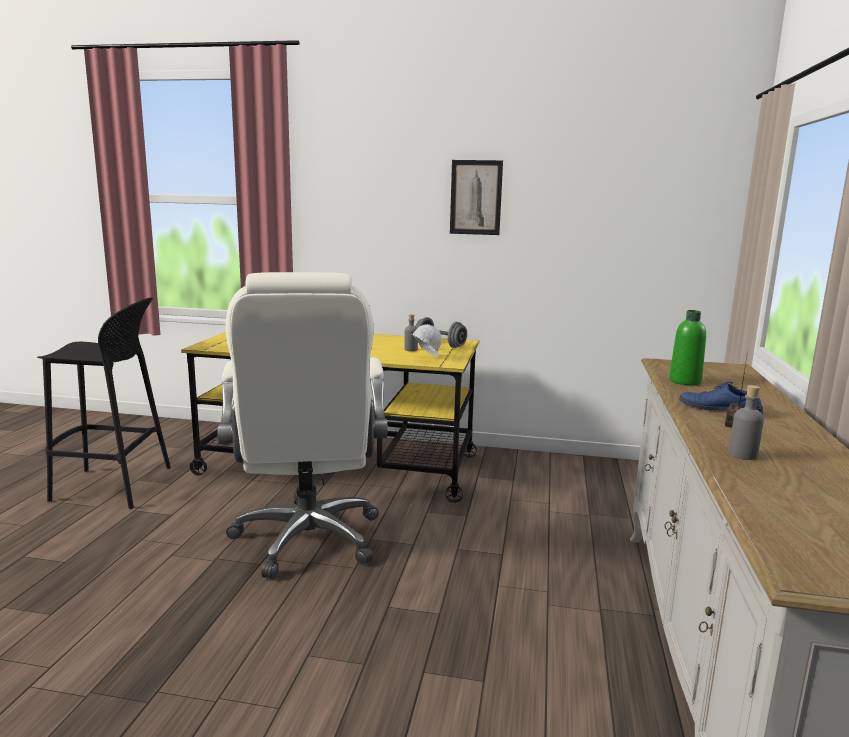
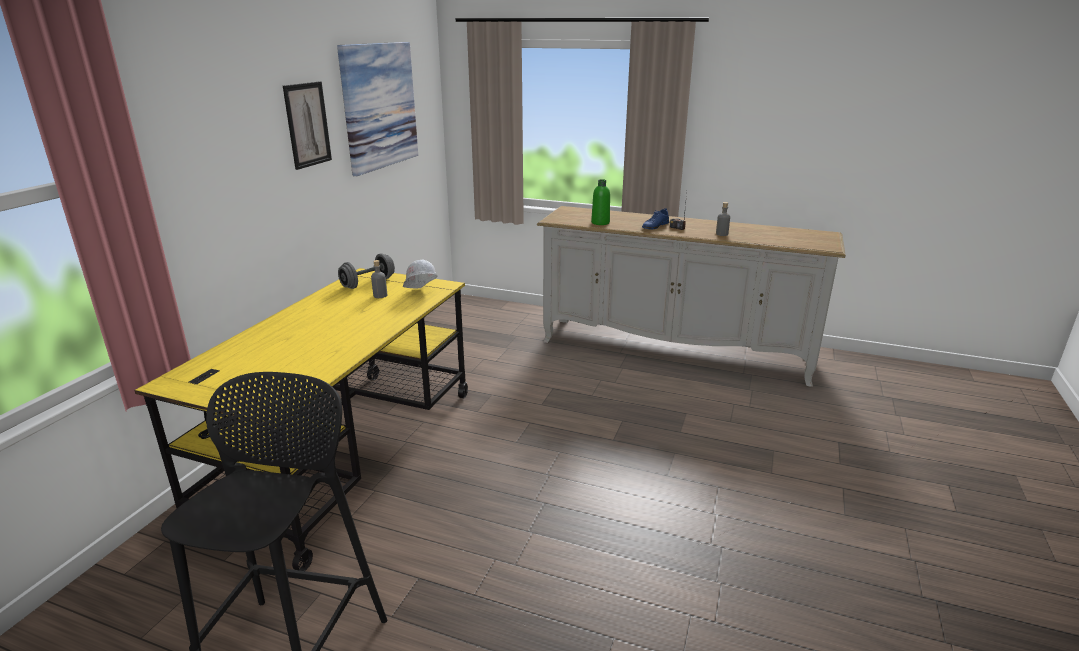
camera: 80 degrees left, 10 degrees up
(307, 540) = (508, 475): white office chair -> none
(598, 196) = (379, 106): none -> picture

